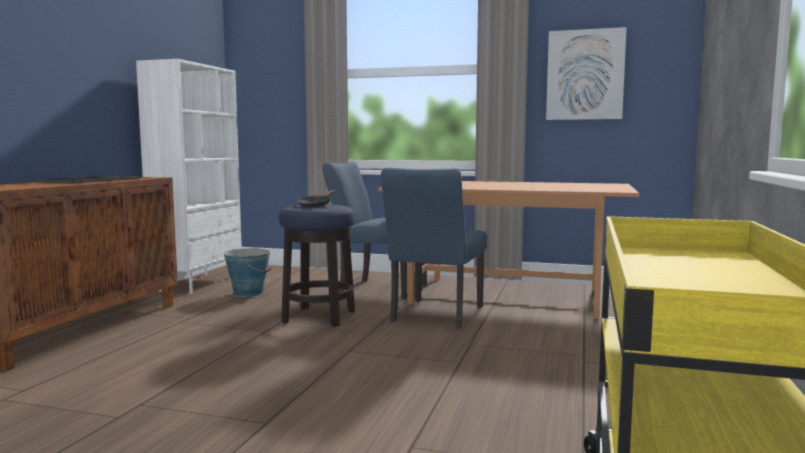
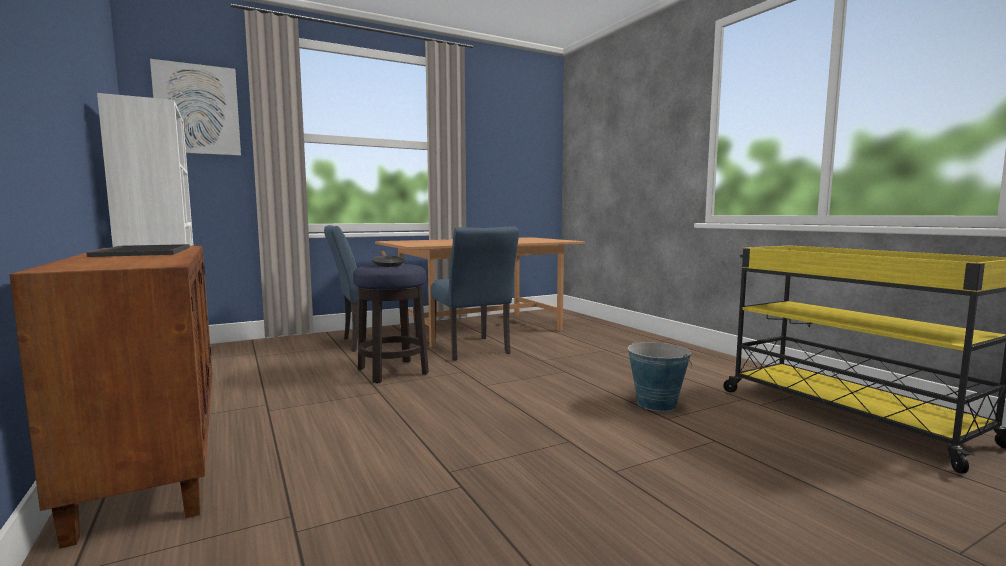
camera: 45 degrees left, 0 degrees up
(248, 293) = (262, 371): bucket -> bucket (656, 404)
(585, 75) = (498, 158): picture -> picture (197, 110)

